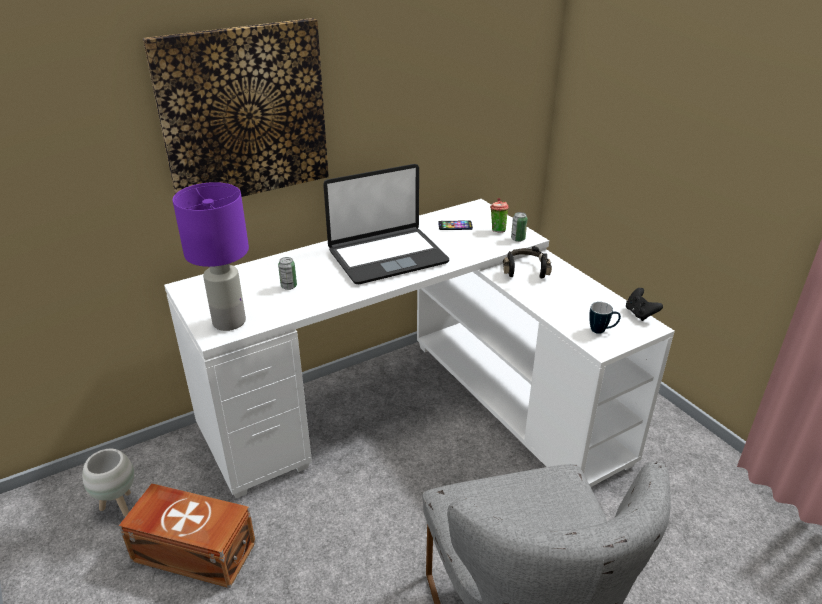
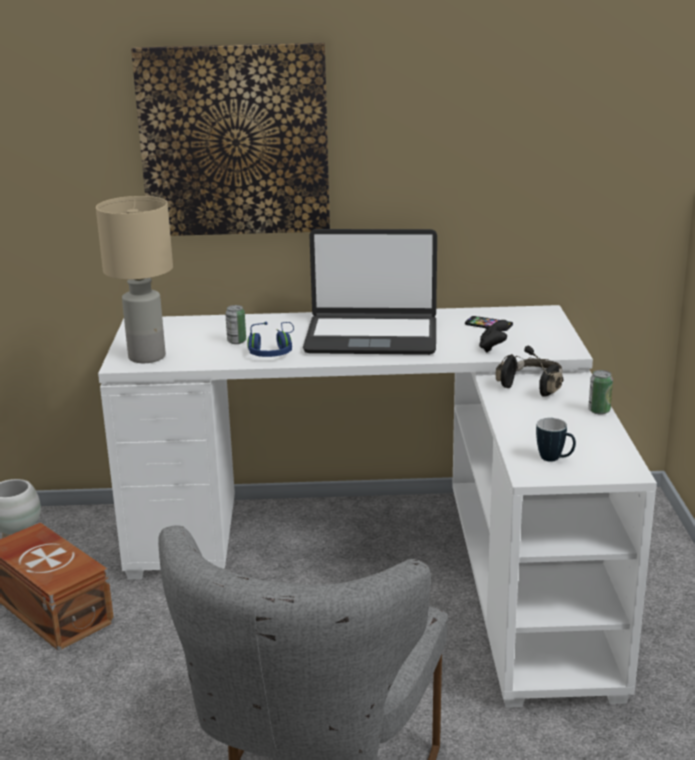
camera: 30 degrees right, 10 degrees down
(228, 322) = (146, 357): purple table lamp -> beige table lamp
(327, 288) = (272, 350): none -> blue headphones
(497, 230) = (537, 337): cup -> none
(518, 239) = (552, 350): can -> can (599, 411)
(640, 314) = (630, 456): black game controller -> black game controller (493, 348)

